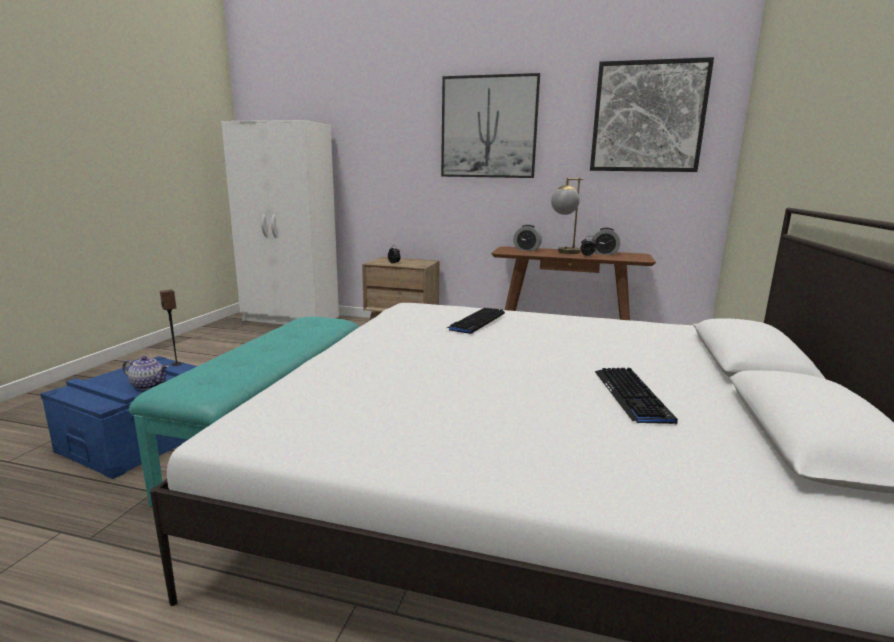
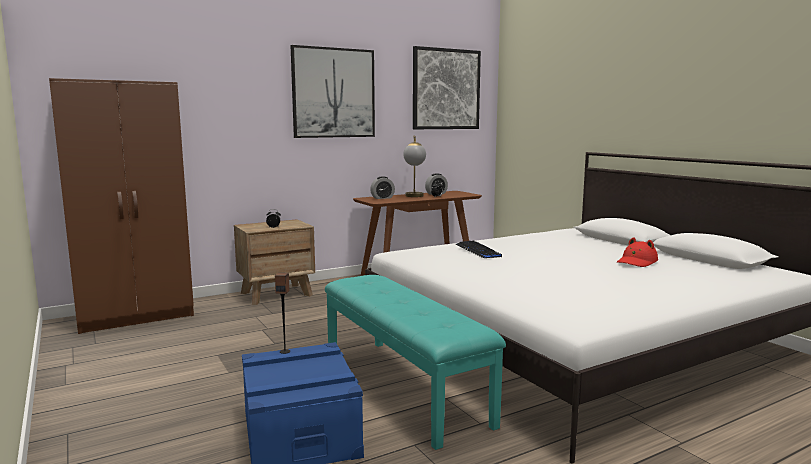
camera: 45 degrees left, 5 degrees down
(149, 385) = (324, 367): teapot -> none
(291, 319) = (137, 316): white wardrobe -> brown wardrobe
(632, 396) = (637, 262): keyboard -> red hat

